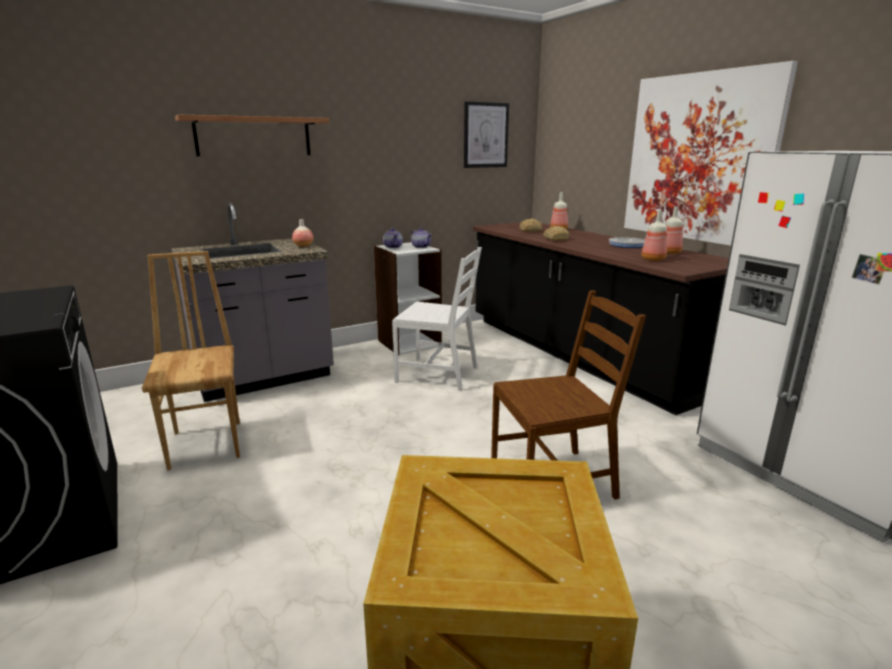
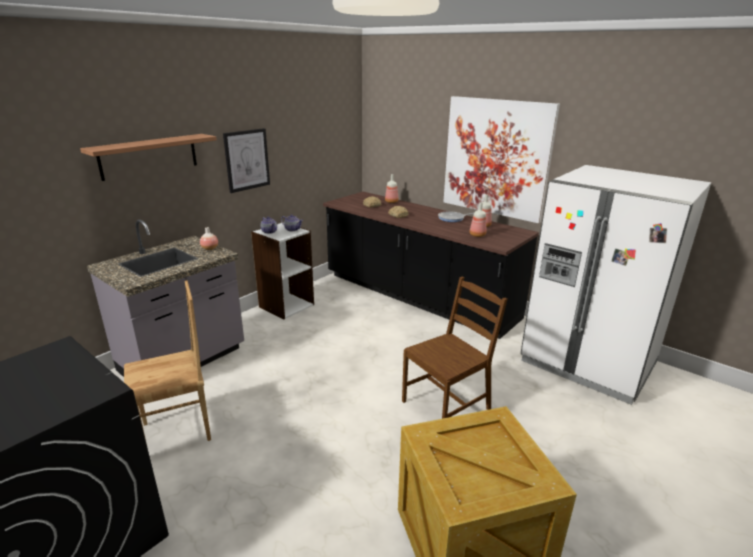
camera: 20 degrees left, 5 degrees up
(208, 443) = (177, 432): brown chair -> brown chair turned 105 degrees clockwise
(438, 374) = (326, 332): white chair -> none
(485, 135) = (327, 128): picture -> picture (247, 160)

